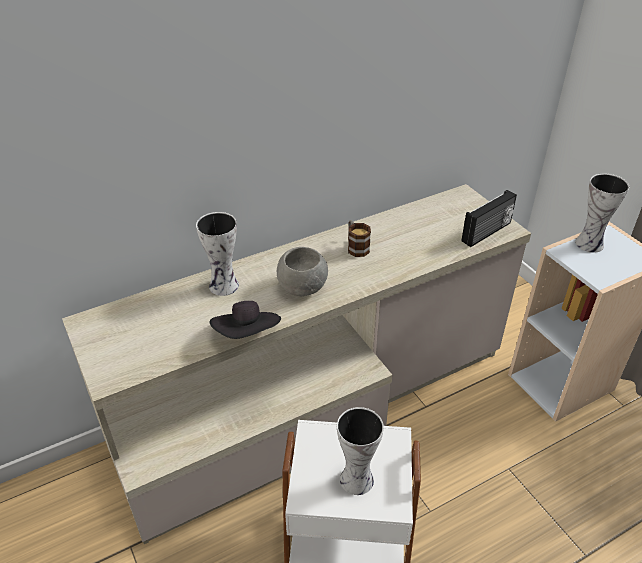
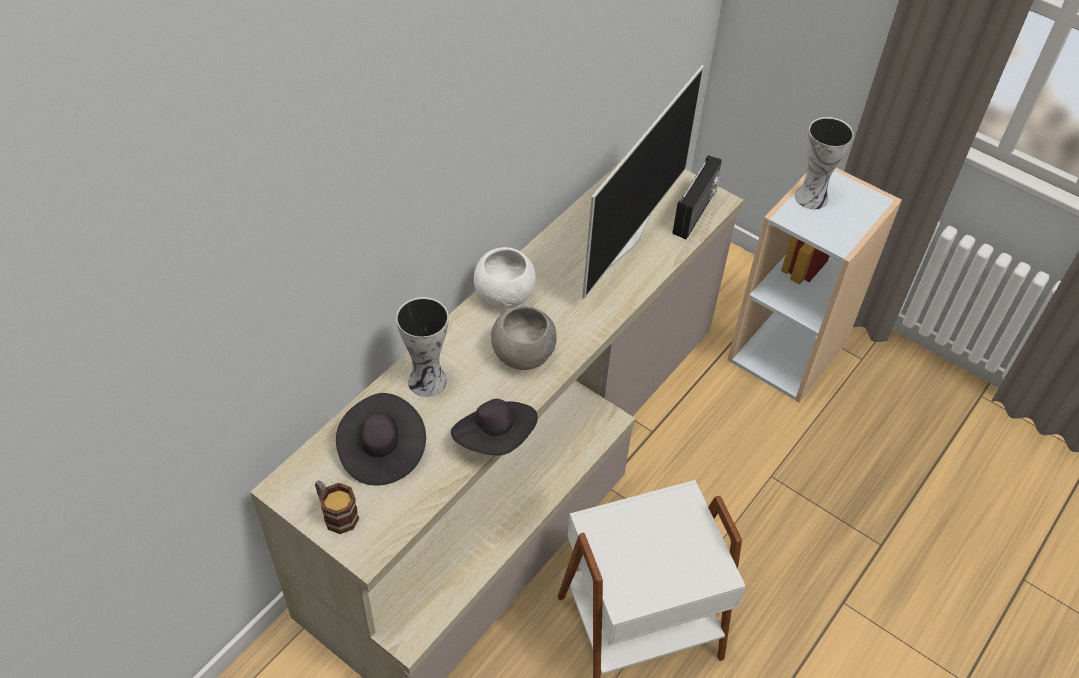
camera: 25 degrees left, 10 degrees up
(163, 319) = (381, 451): none -> black hat
(312, 248) = (505, 294): none -> white bowl
(355, 478) = (666, 559): vase -> none
(356, 247) = (555, 277): mug -> mug (336, 513)
(423, 236) = (626, 239): none -> television

